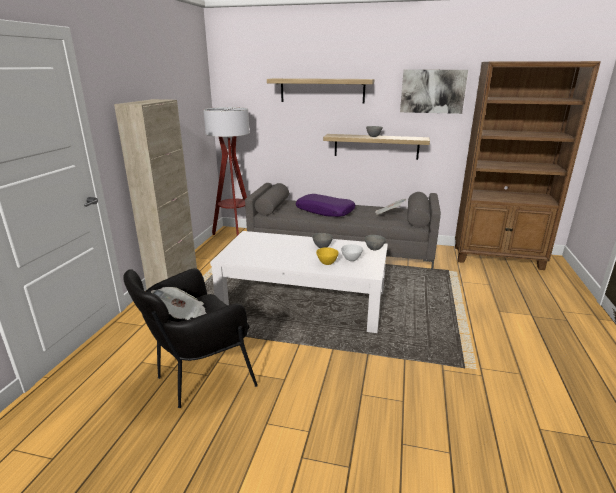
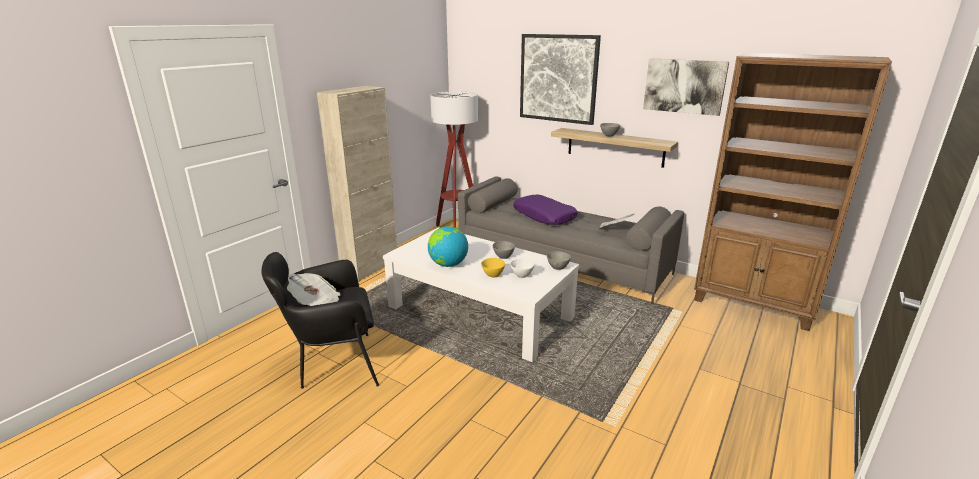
camera: 20 degrees right, 0 degrees up
(279, 260) = (448, 264): none -> globe
(322, 90) = (558, 78): shelf -> picture

